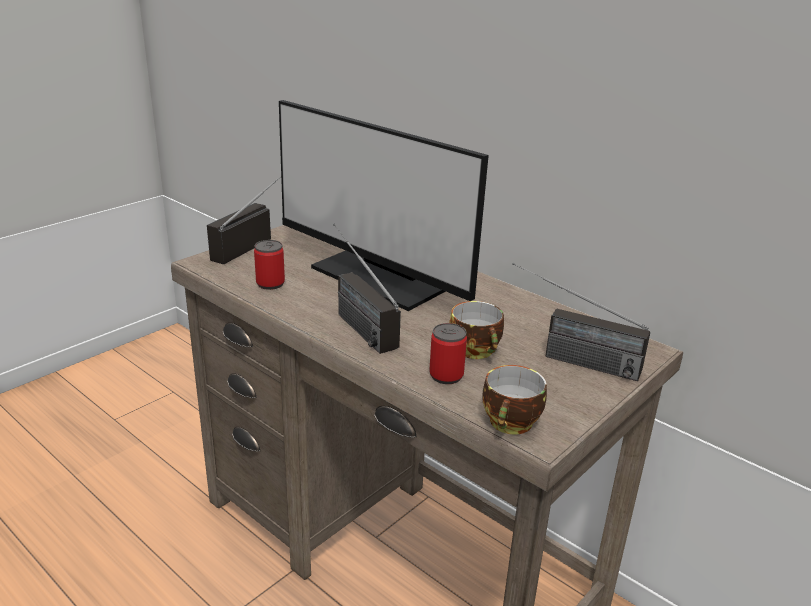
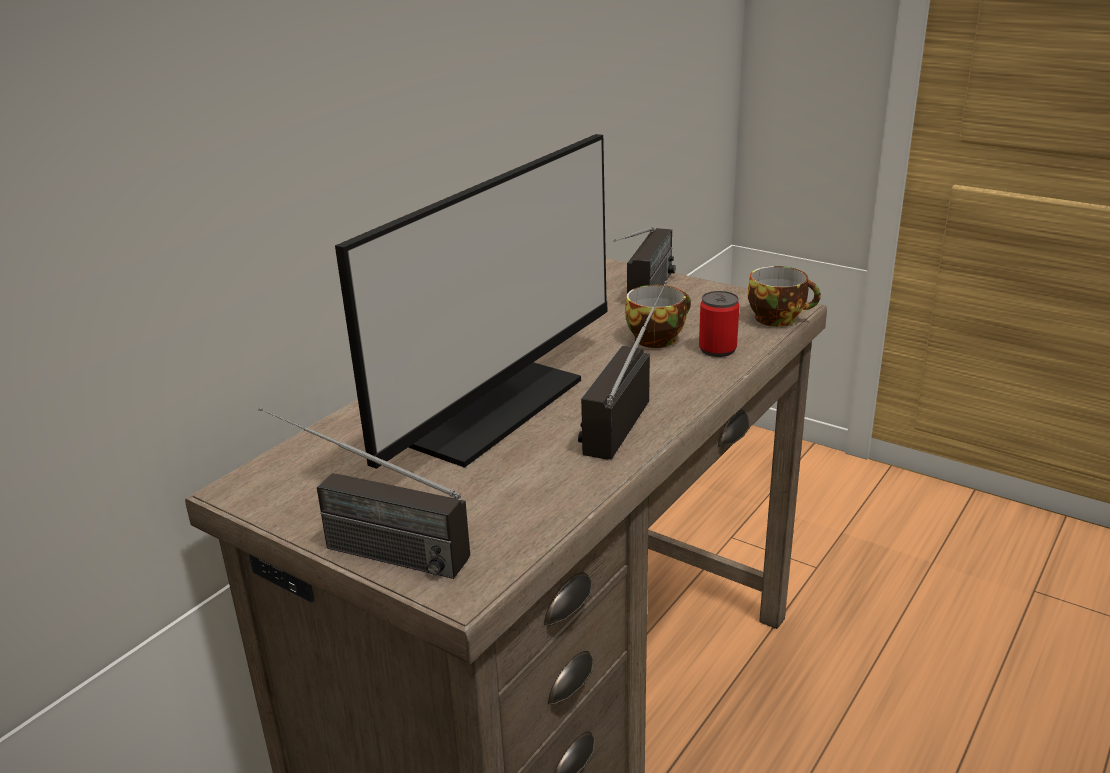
camera: 95 degrees left, 0 degrees up
(270, 284) = (534, 494): can -> none
(354, 321) = (624, 411): radio -> radio turned 150 degrees clockwise

